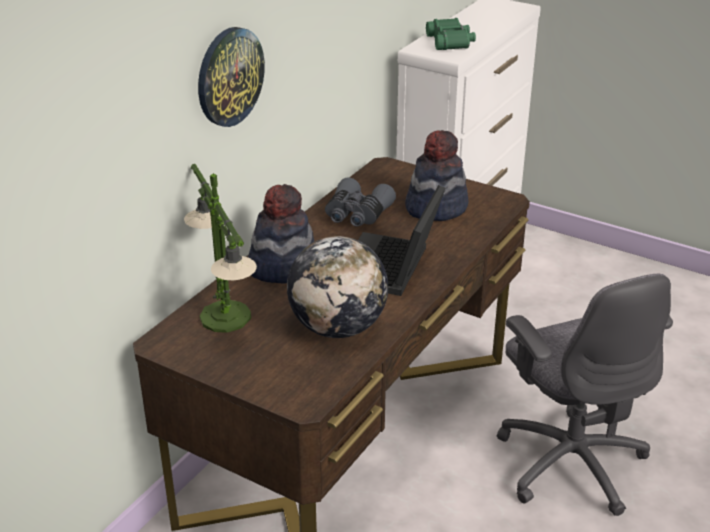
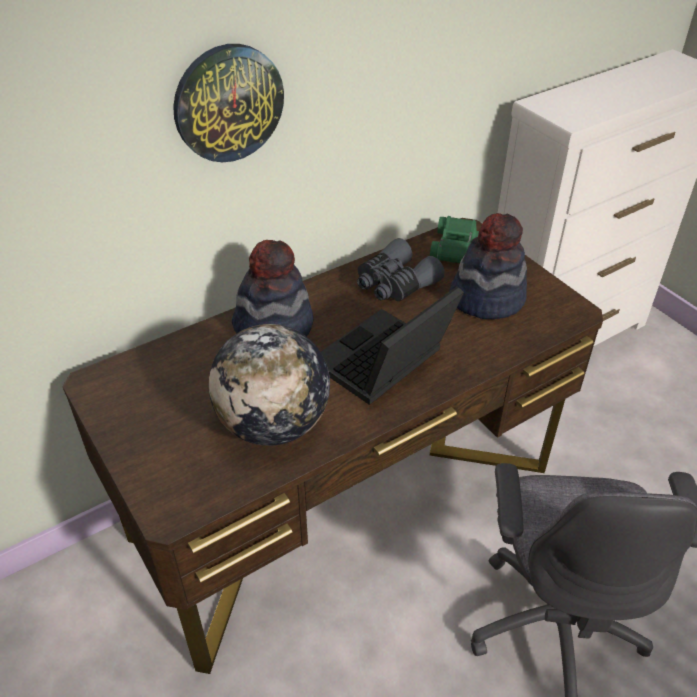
camera: 25 degrees right, 10 degrees up
(225, 316) = (174, 370): table lamp -> none
(450, 42) = (584, 102): green binoculars -> green binoculars (457, 248)

